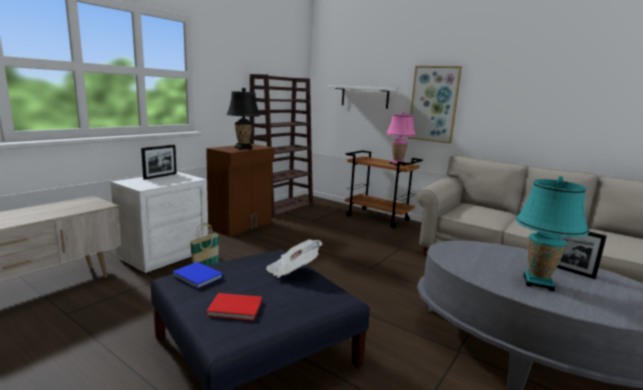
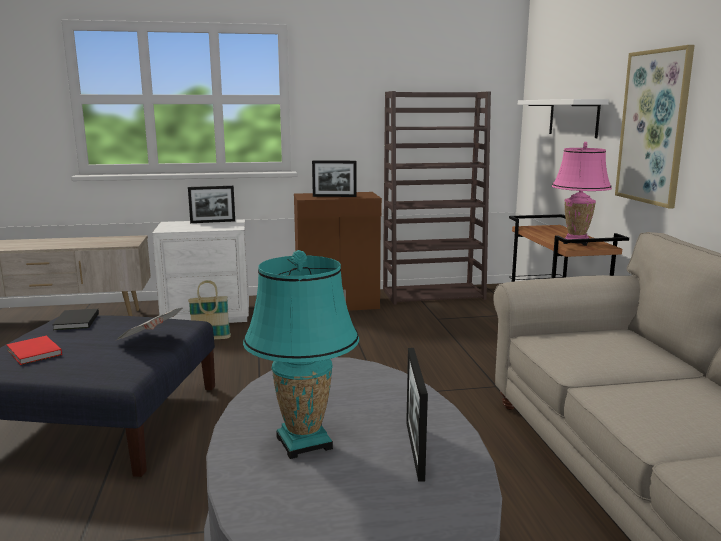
camera: 45 degrees right, 0 degrees up
(197, 277) = (75, 322): blue book -> black book
(243, 148) = (334, 196): black table lamp -> picture frame

